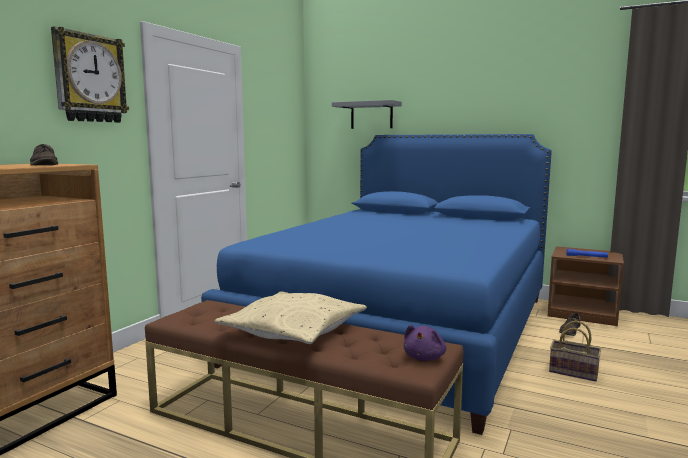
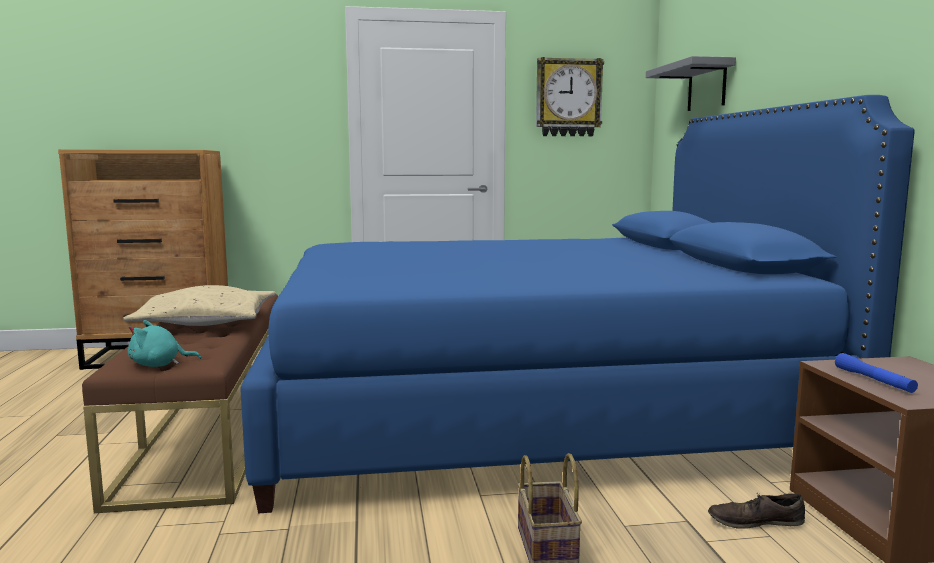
camera: 55 degrees right, 0 degrees up
(45, 164) = (180, 149): brown shoe -> none
(89, 78) = (278, 72): wall clock -> wall clock (568, 98)
(425, 357) = (159, 365): purple plush toy -> turquoise plush toy

